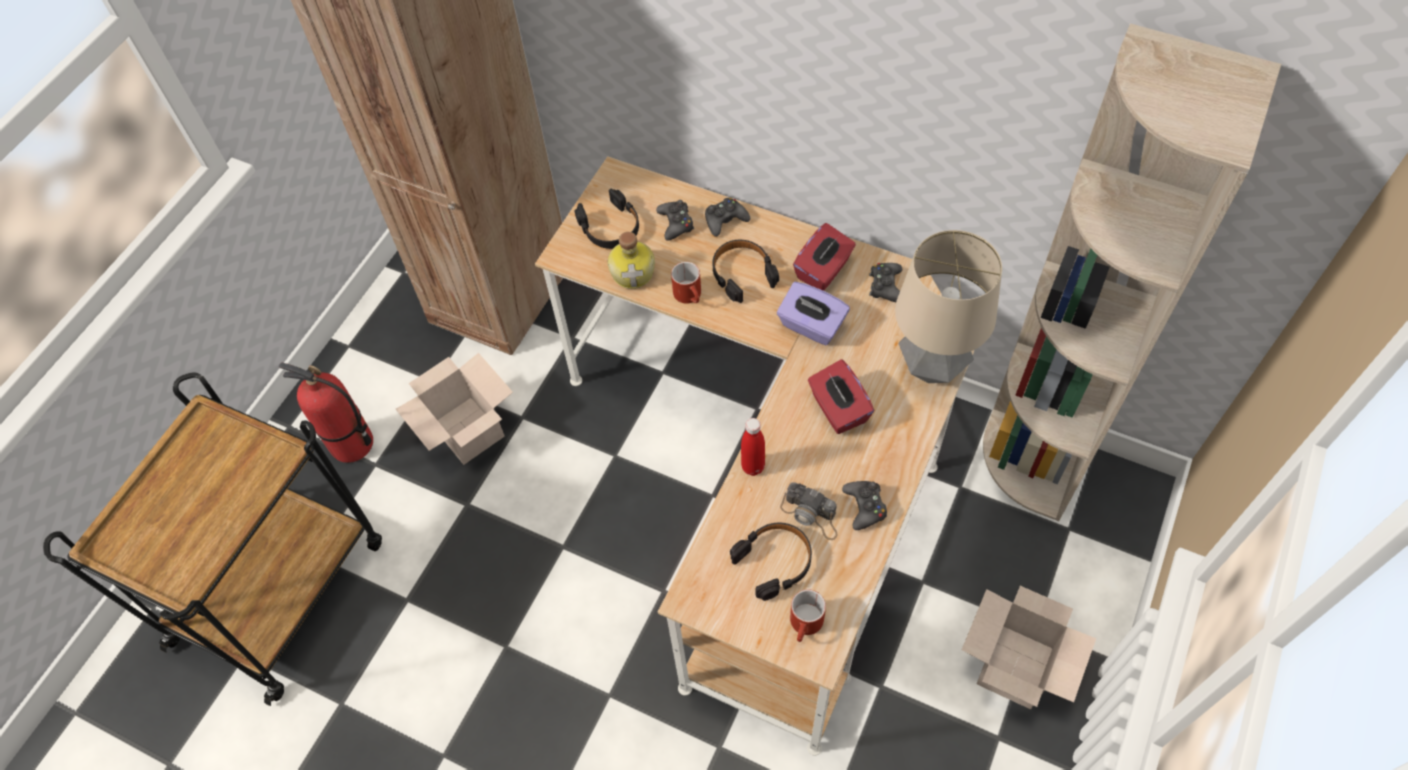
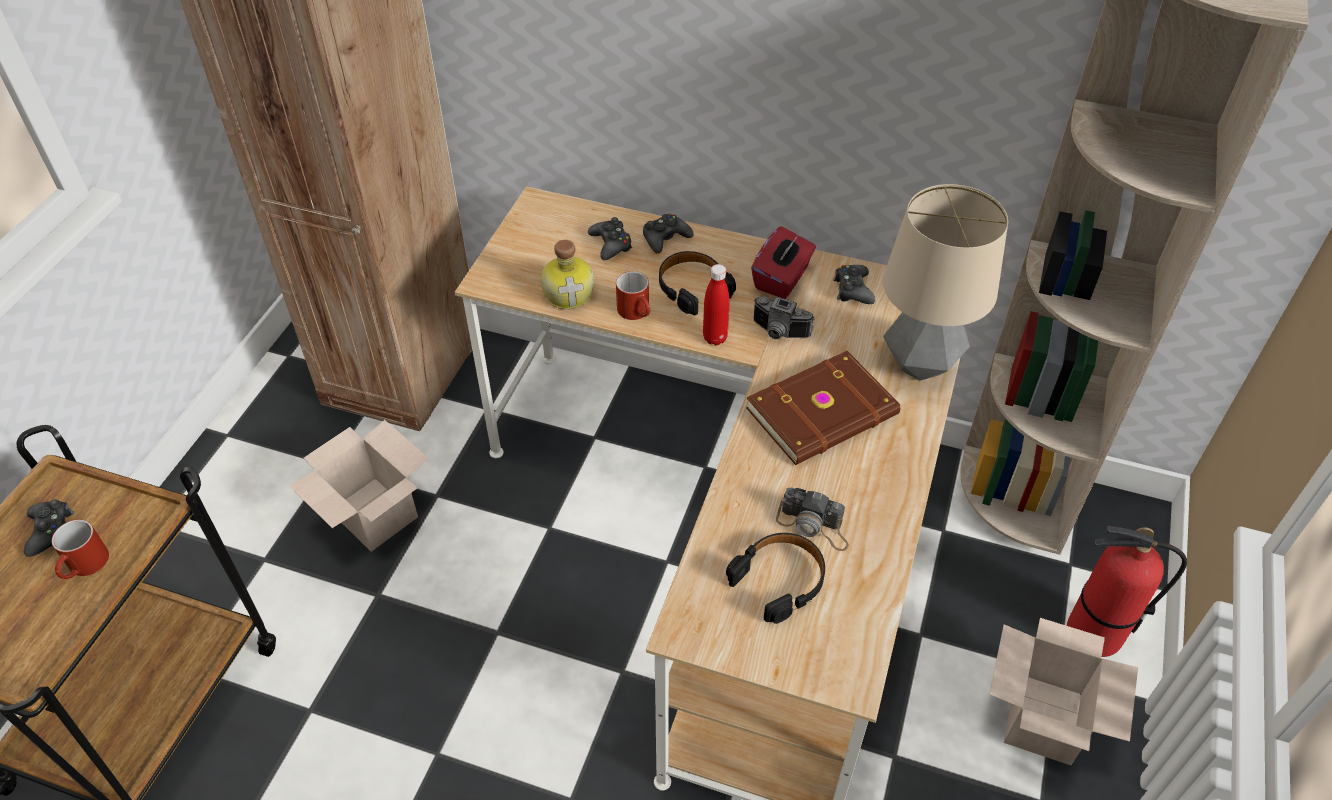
camera: 10 degrees left, 10 degrees down
(351, 444) = (234, 540): fire extinguisher -> fire extinguisher (1093, 634)
(610, 227) = (538, 252): black headphones -> none
(753, 467) = (736, 480): red bottle -> red bottle (715, 338)
(806, 626) = (830, 649): red mug -> red mug (86, 567)
(811, 326) = (778, 333): purple tissue box -> camera
(838, 409) = (824, 413): red tissue box -> brown book
(865, 507) = (874, 512): black game controller -> black game controller (51, 531)

